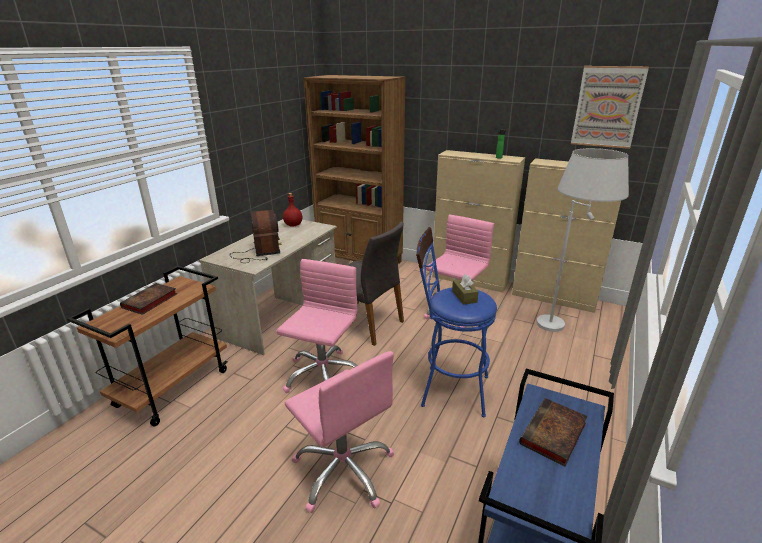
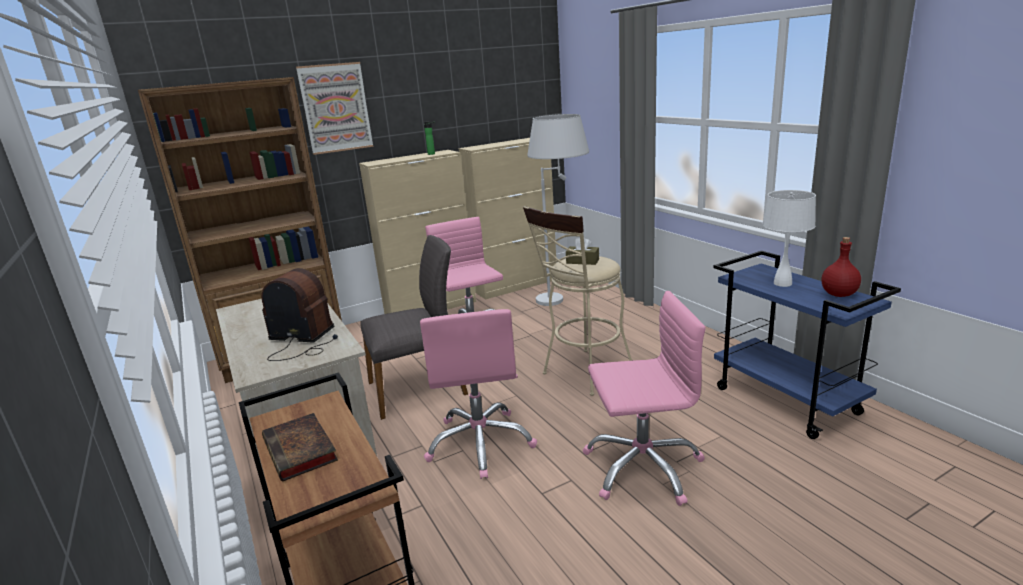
camera: 55 degrees left, 5 degrees down
(293, 225) = (256, 308): red bottle -> red bottle (838, 294)
(323, 376) = (481, 443): pink office chair -> pink office chair turned 150 degrees counterclockwise
(448, 389) = (583, 374): blue stool -> beige stool
(553, 435) = (783, 283): book -> white table lamp
(607, 107) = (505, 85): picture -> picture (336, 108)

